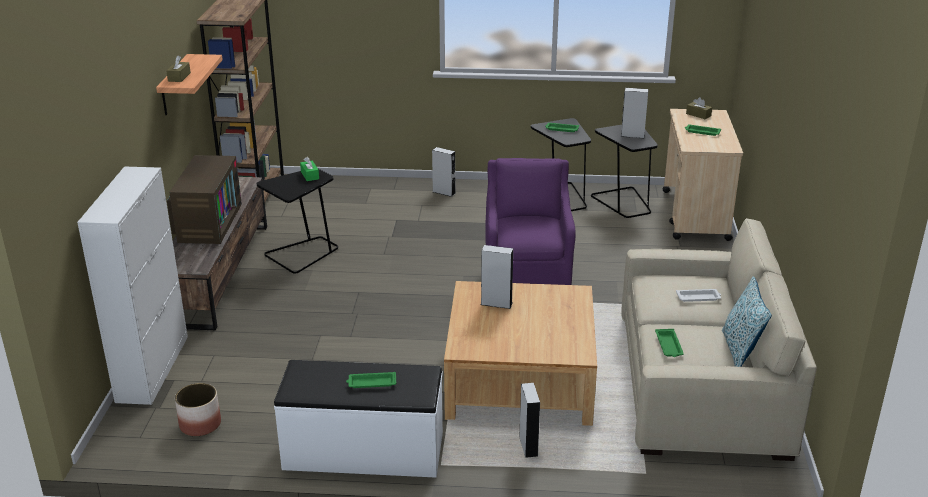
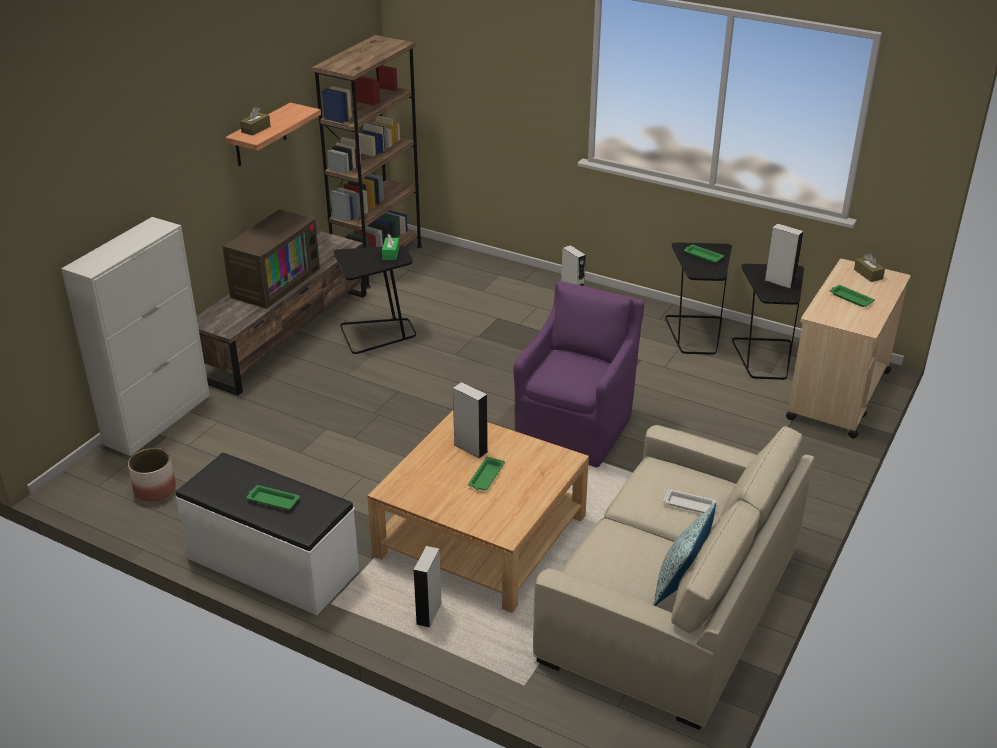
camera: 25 degrees right, 5 degrees up
(669, 346) = (604, 553): green tray -> green tray (486, 477)

